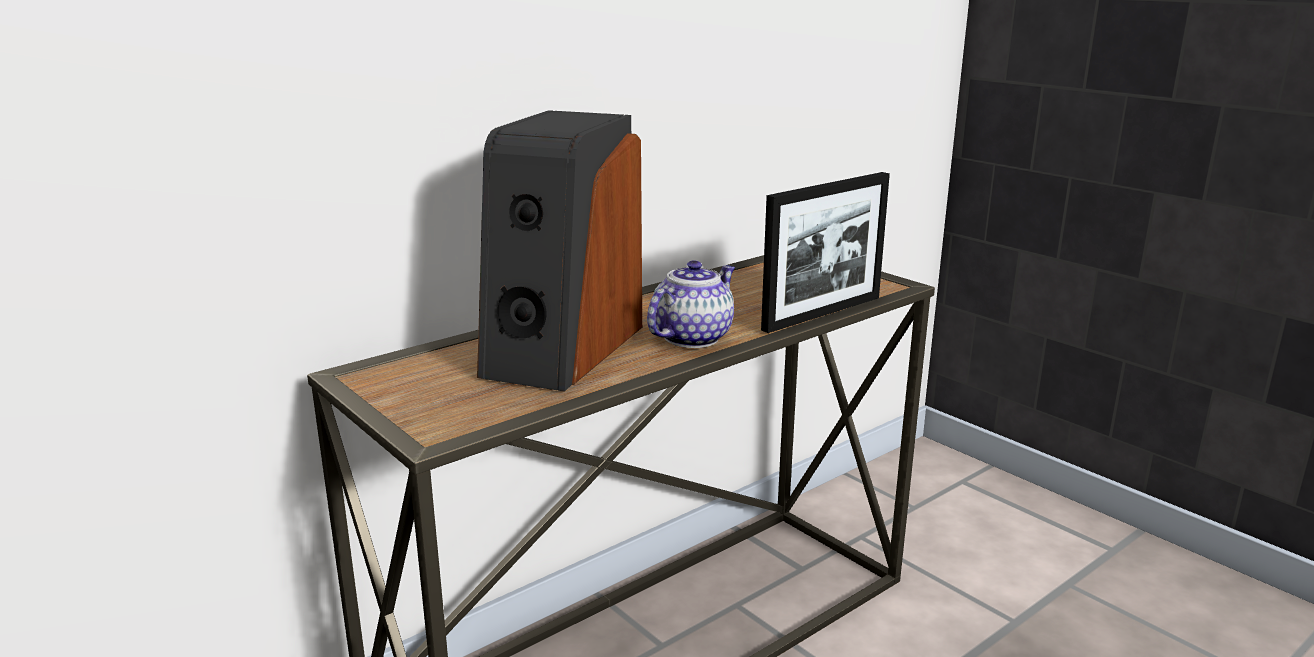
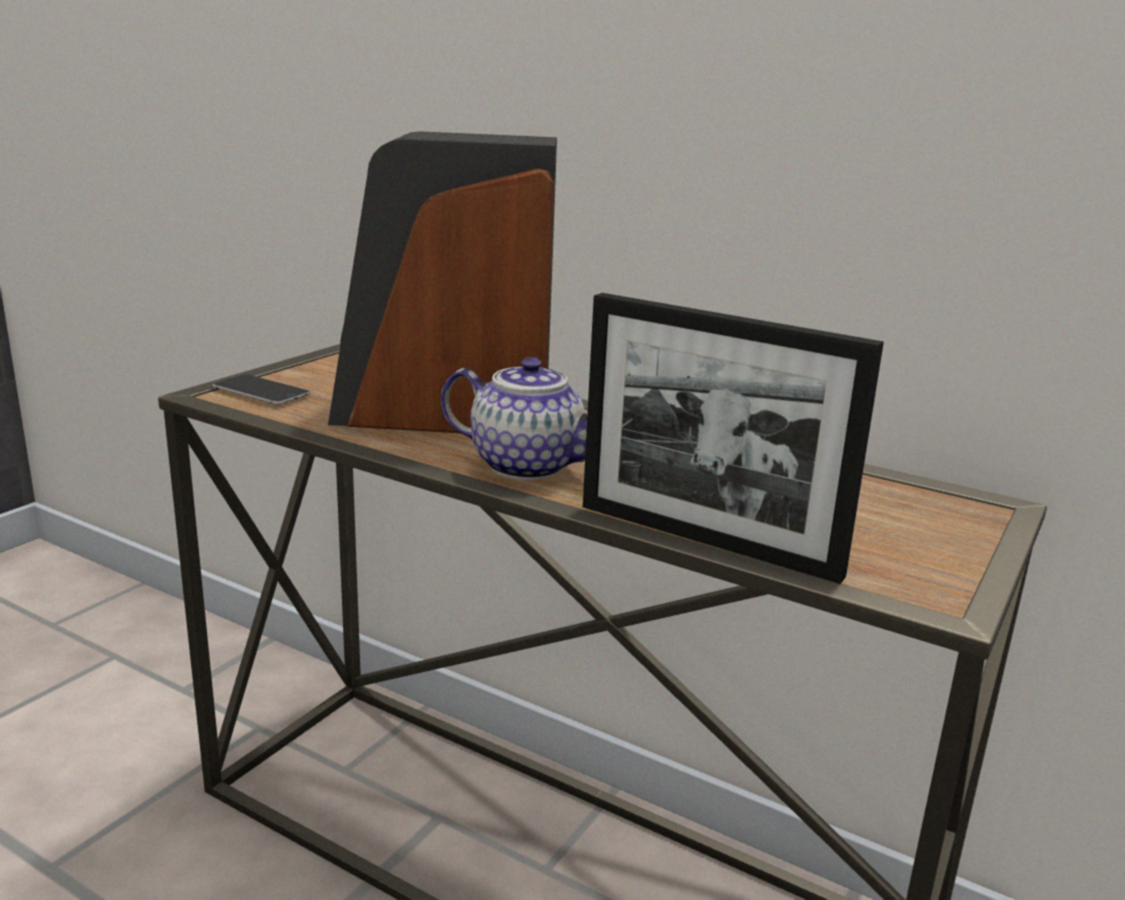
camera: 70 degrees right, 0 degrees up
(442, 413) = (261, 390): none -> phone

